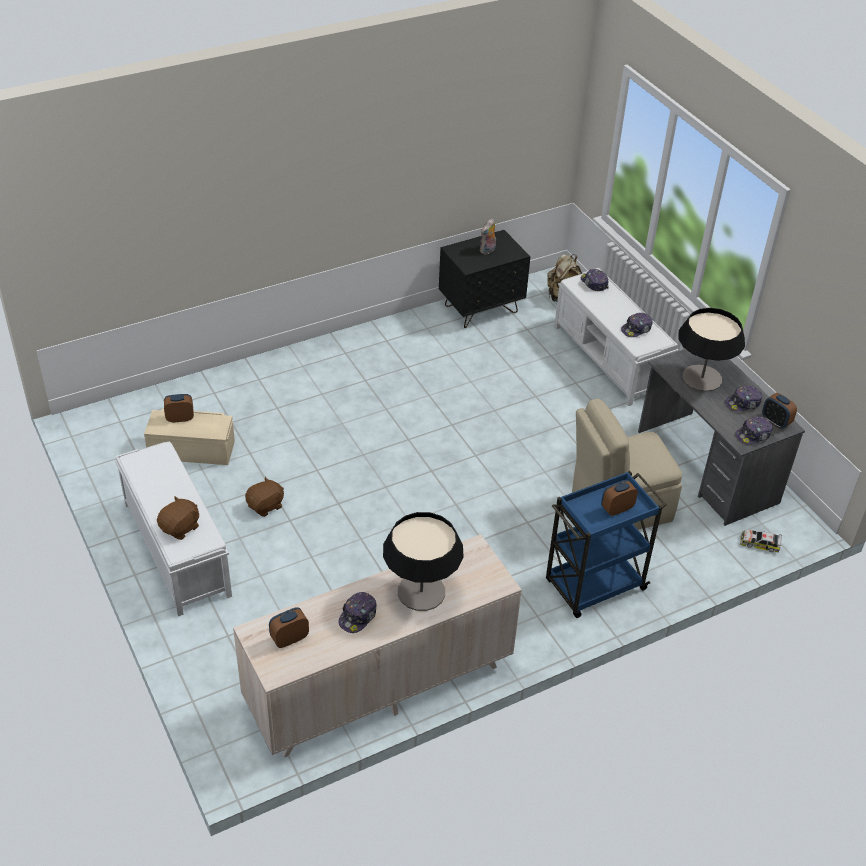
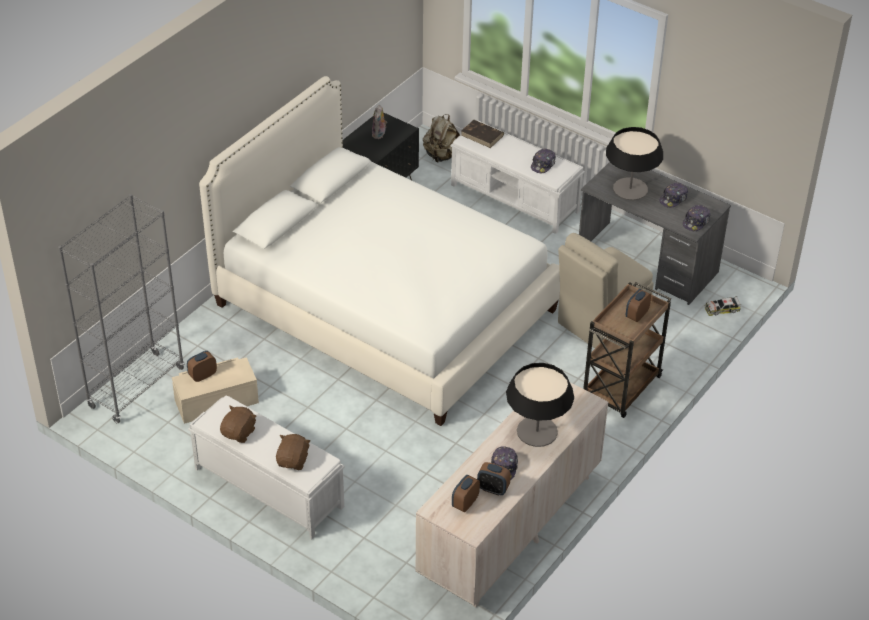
camera: 25 degrees left, 0 degrees up
(133, 411) = (136, 387): none -> grey bookcase
(266, 506) = (317, 424): brown plush toy -> brown plush toy (239, 433)
(410, 417) = (385, 306): none -> white bed
(593, 283) = (482, 135): cap -> brown book
(593, 586) = (621, 389): blue cart -> brown cart
(775, 422) = (706, 205): alarm clock -> alarm clock (493, 489)

